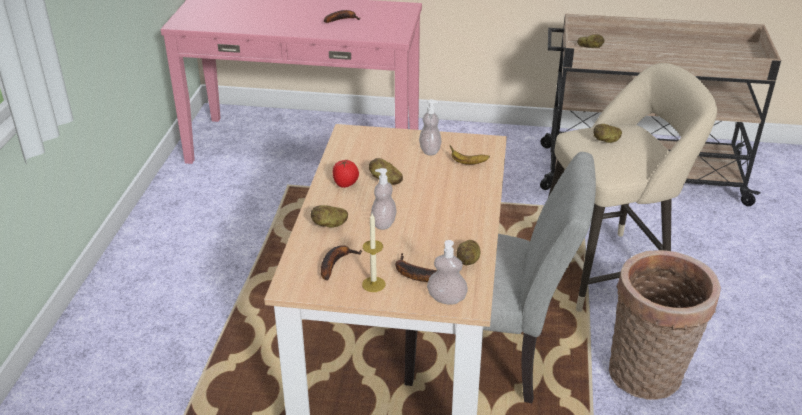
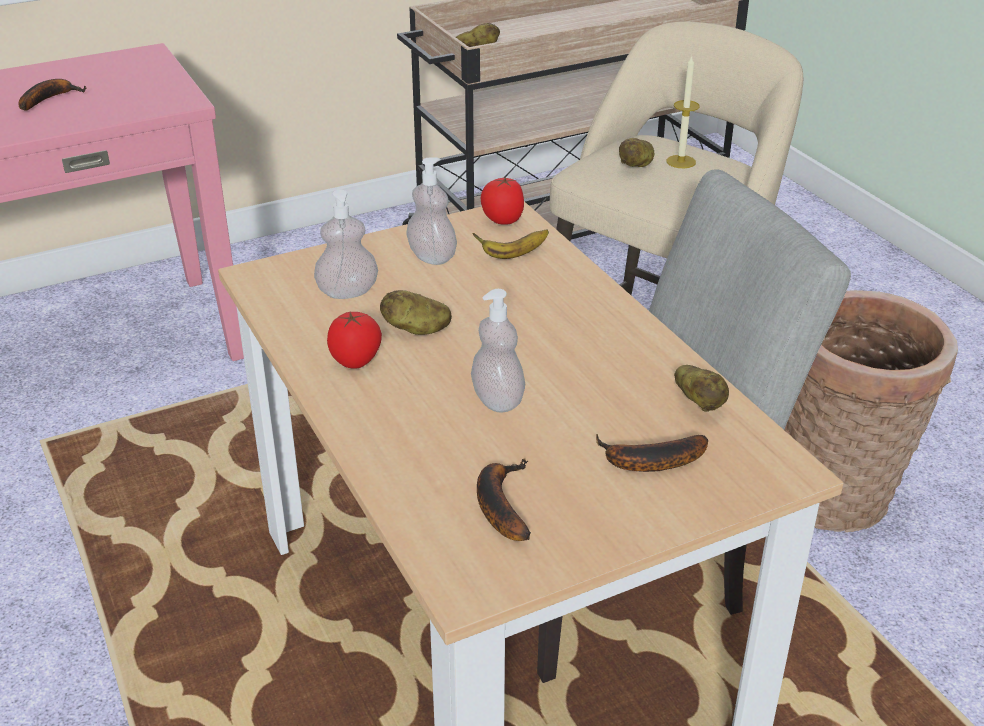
camera: 35 degrees left, 0 degrees up
(330, 224) = (409, 441): potato -> none
(373, 284) = (605, 510): candle -> candle (681, 161)
(446, 298) = (743, 478): soap dispenser -> soap dispenser (347, 292)
(483, 144) = (502, 220): none -> tomato

